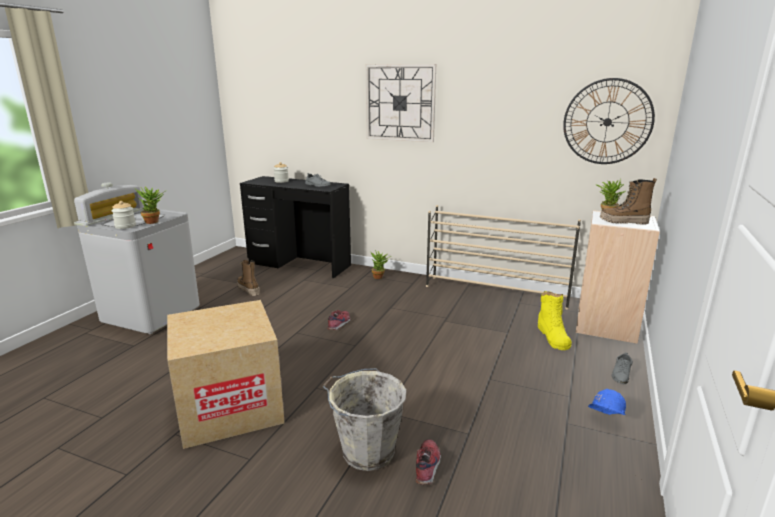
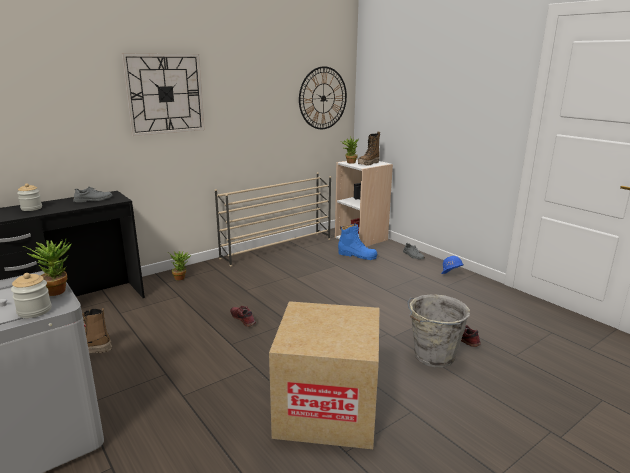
camera: 60 degrees left, 0 degrees up
(553, 337) = (357, 255): yellow boot -> blue boot

